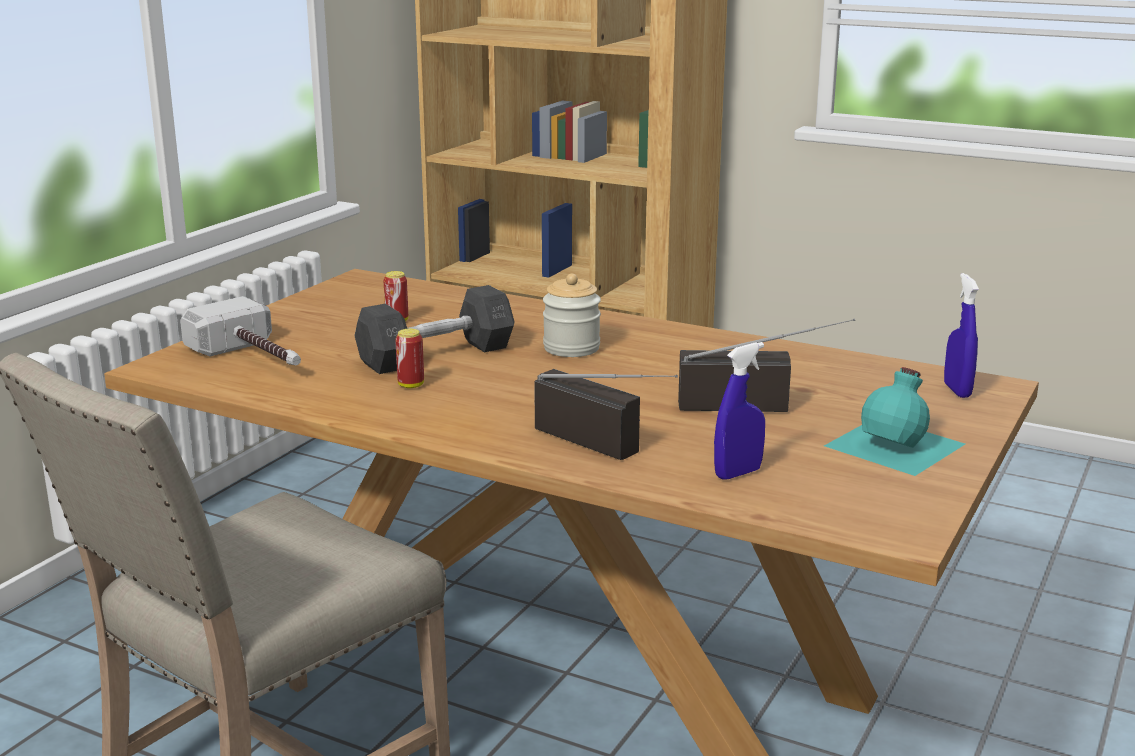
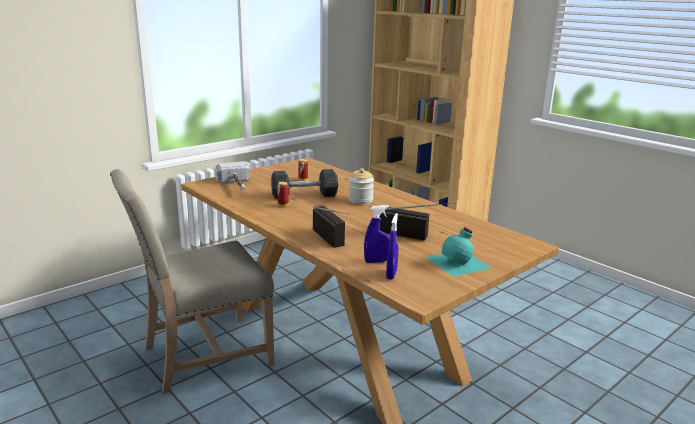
camera: 20 degrees right, 0 degrees up
(957, 390) = (513, 244): blue spray bottle -> blue spray bottle (391, 274)

